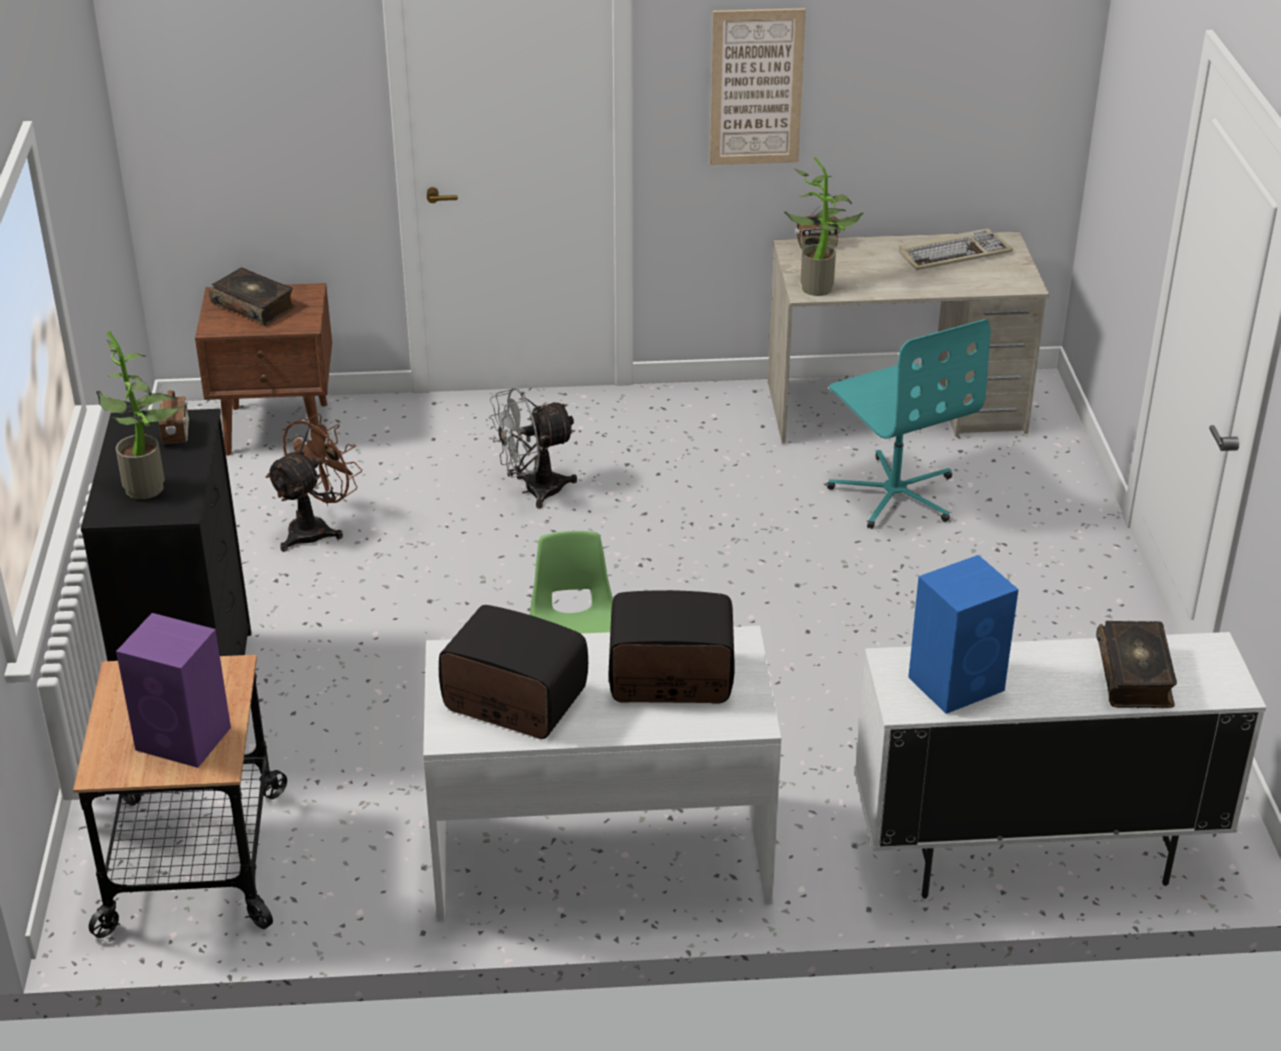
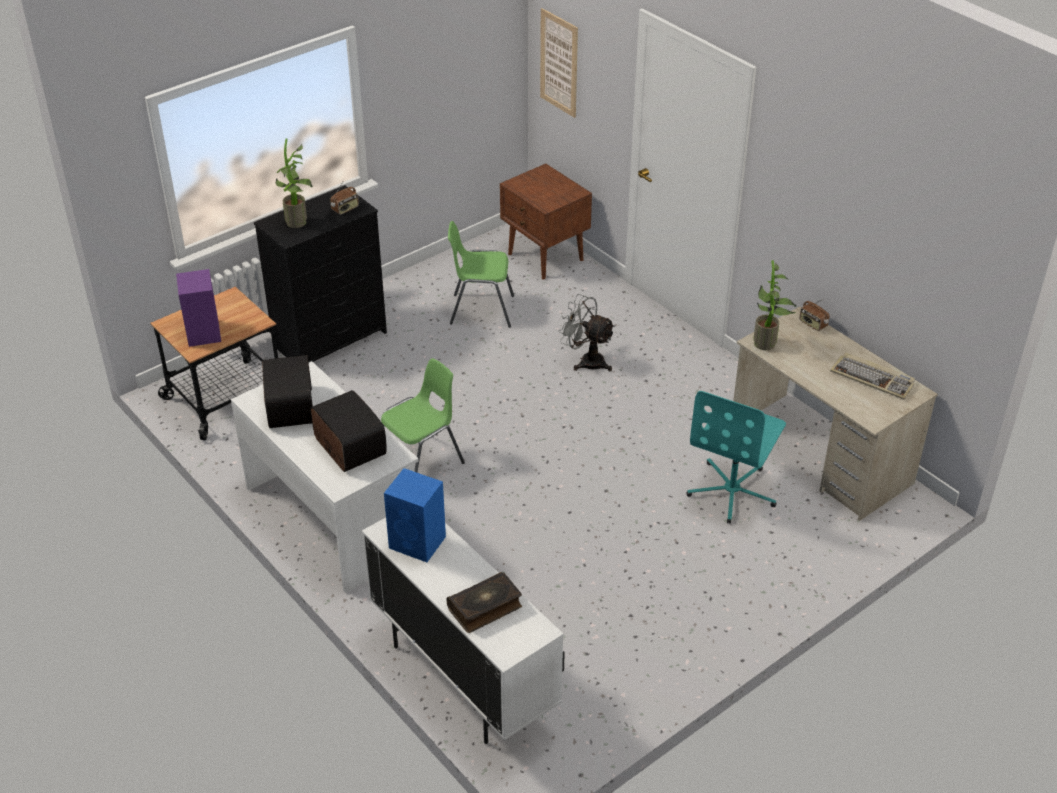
camera: 55 degrees right, 5 degrees up
(254, 306) = (546, 184): book -> none
(316, 529) = (481, 310): brown fan -> green chair
(756, 87) = (804, 204): picture -> picture (559, 63)

